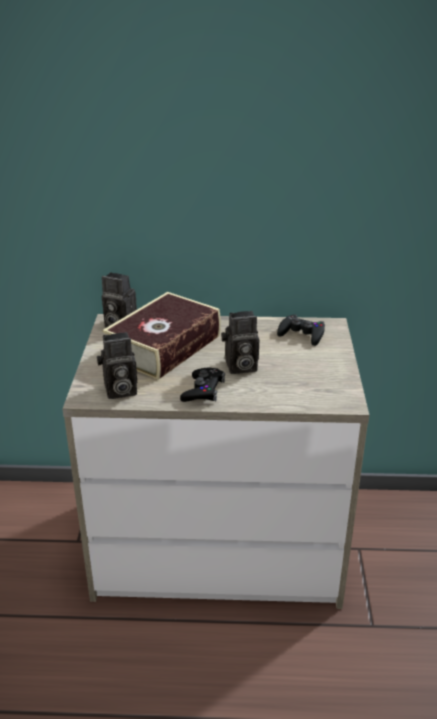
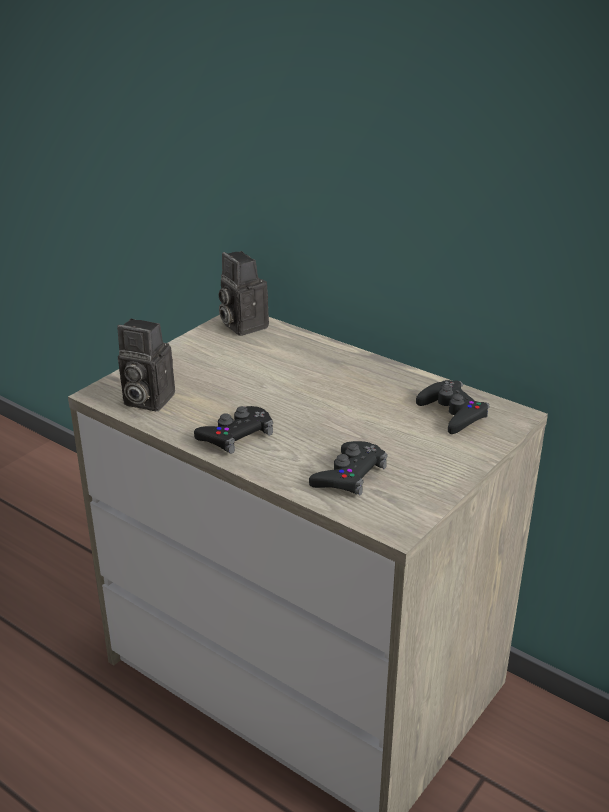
camera: 35 degrees right, 0 degrees up
(164, 347) = (259, 368): book -> none
(239, 367) = (315, 424): camera -> none
(293, 387) = (349, 475): none -> black game controller

